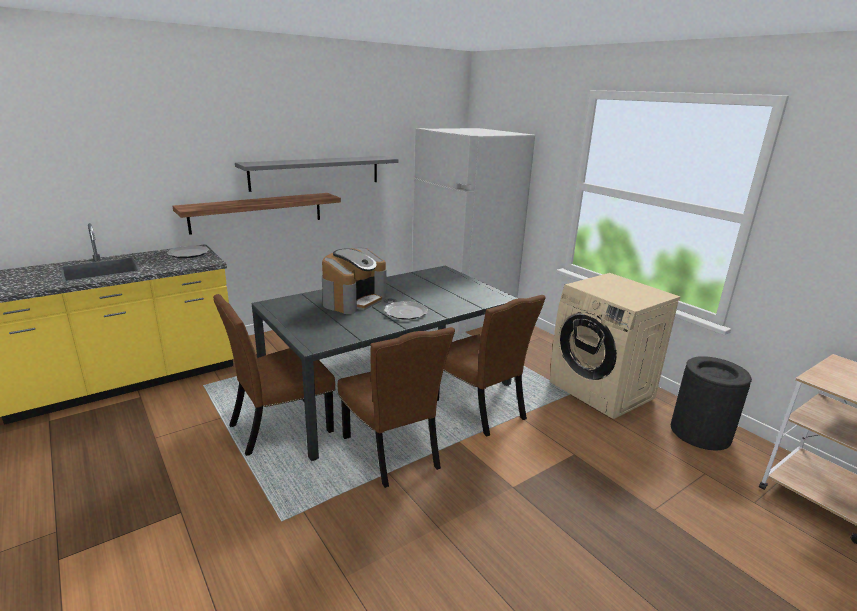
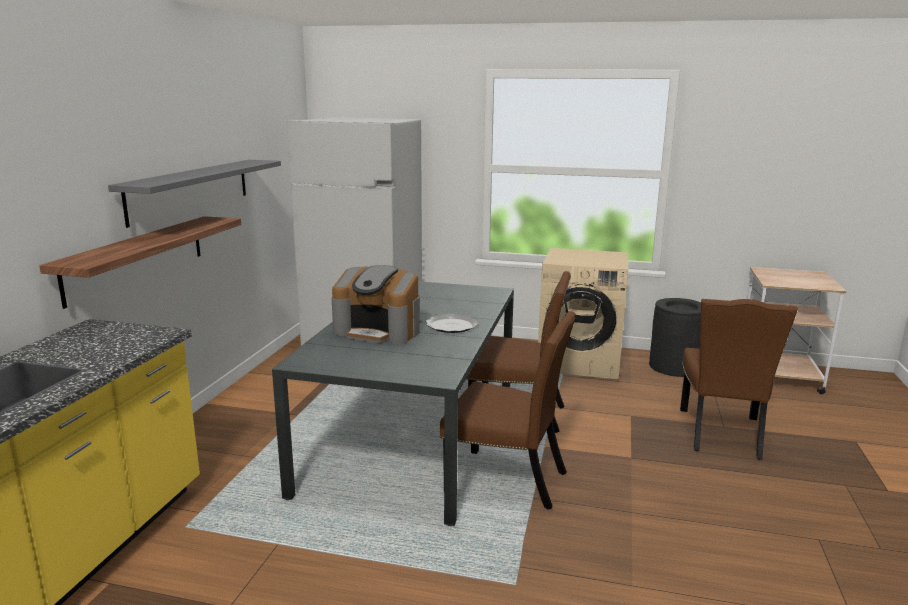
camera: 40 degrees left, 5 degrees down
(188, 253) = (98, 334): plate -> none
(282, 426) = (367, 515): brown chair -> brown chair (721, 432)
(354, 300) = (379, 331): coffee machine -> coffee machine turned 120 degrees clockwise

